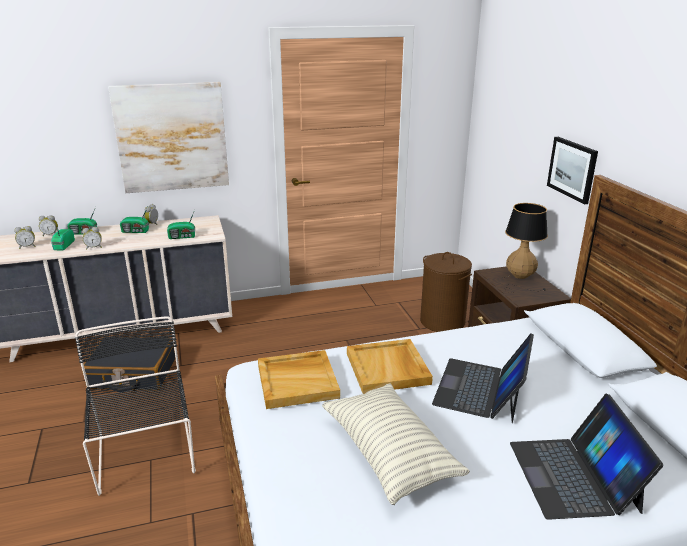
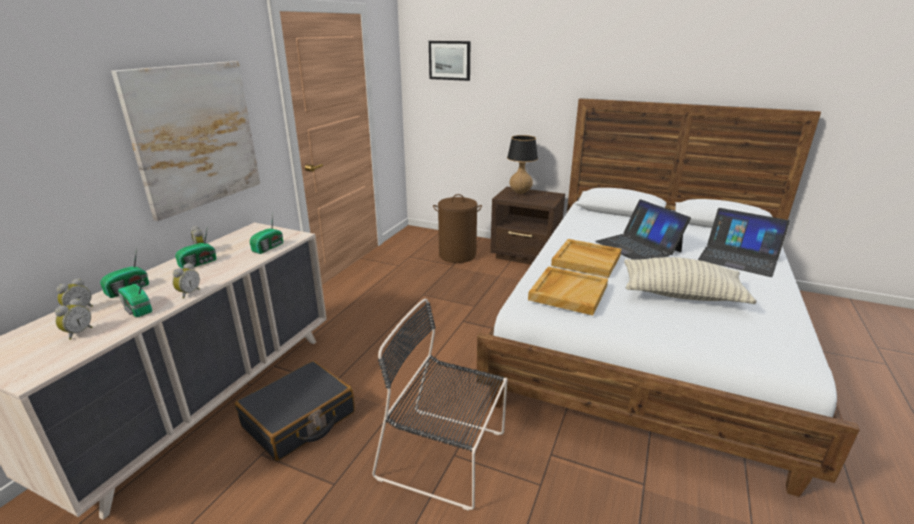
camera: 50 degrees left, 0 degrees up
(572, 169) = (543, 102): picture -> picture (450, 60)

